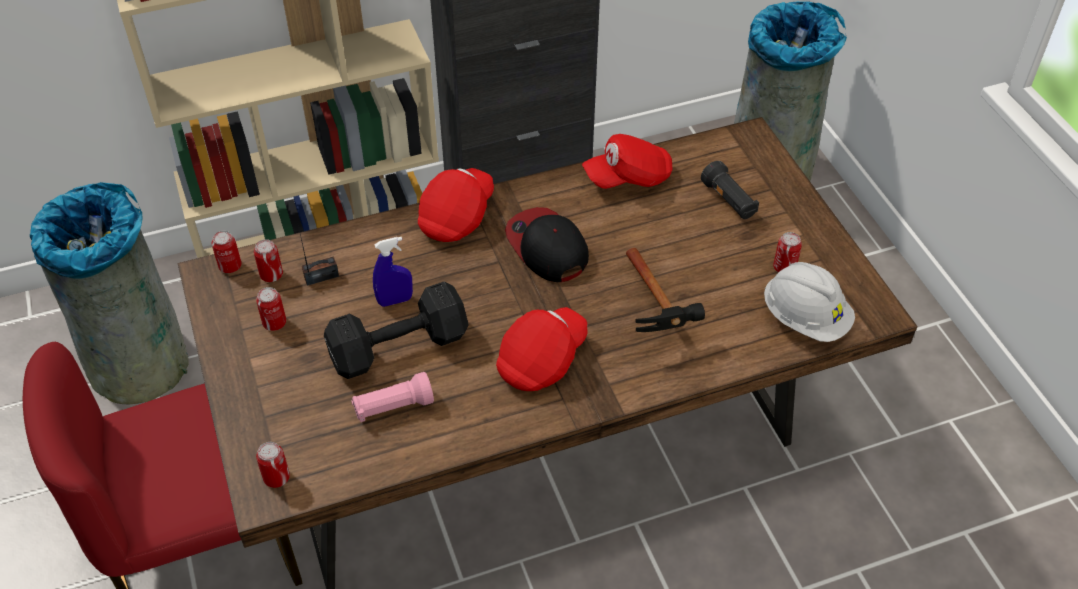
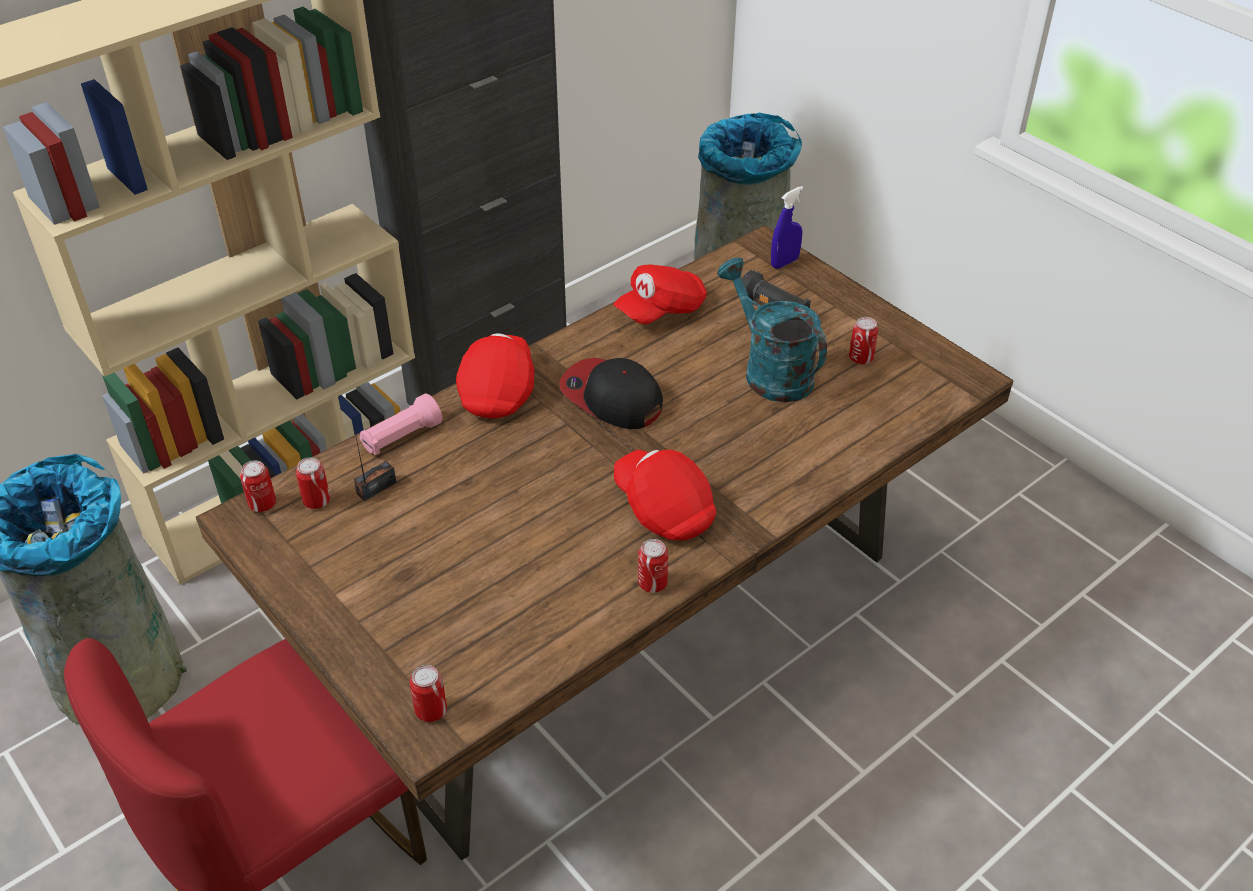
camera: 20 degrees left, 5 degrees down
(274, 323) = (345, 549): can -> can (652, 583)
(393, 407) = (527, 599): pink flashlight -> pink flashlight (401, 437)
(395, 300) = (473, 491): blue spray bottle -> blue spray bottle (784, 262)
(402, 347) = (505, 536): black dumbbell -> none
(542, 360) = (664, 509): red cap -> red cap turned 60 degrees counterclockwise
(658, 314) = (760, 432): hammer -> none
(696, 258) = (770, 371): none -> turquoise watering can
(805, 318) = (905, 400): white hard hat -> none

